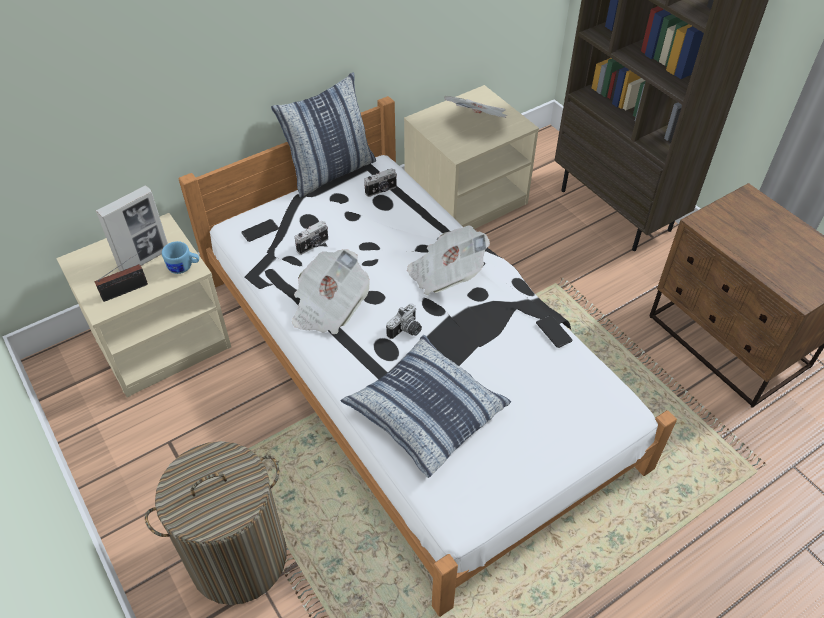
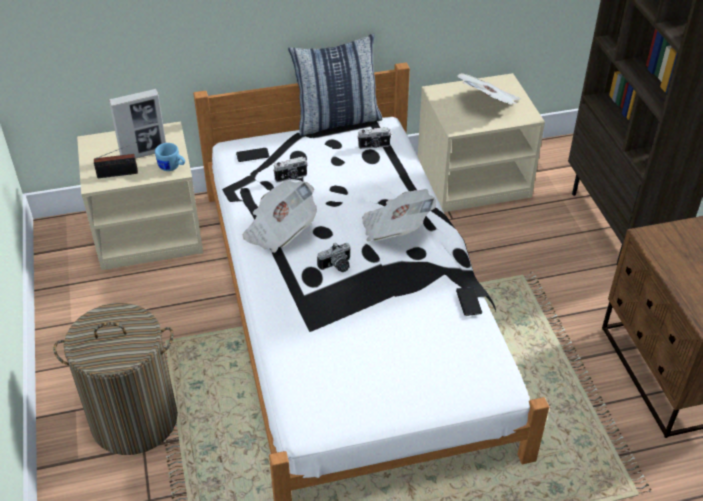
camera: 20 degrees right, 5 degrees down
(425, 411) = (320, 335): pillow -> none

